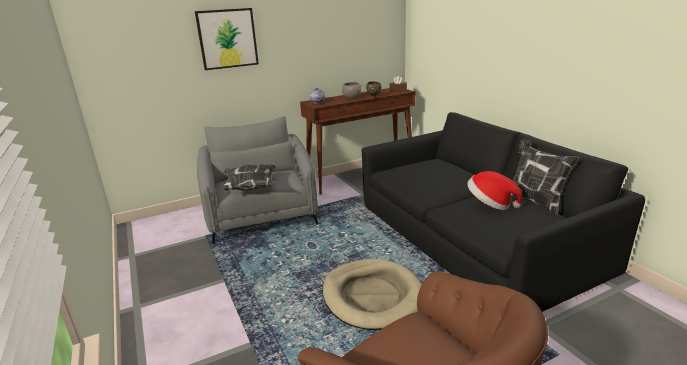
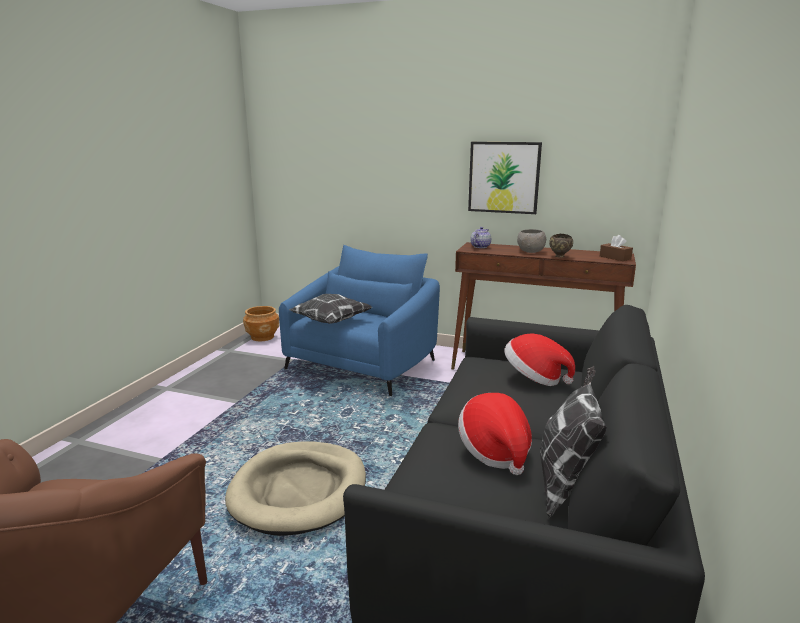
camera: 45 degrees right, 5 degrees down
(141, 234) = (262, 337): none -> brown planter
(227, 38) = (392, 150): picture -> picture (504, 177)
(262, 216) = (363, 364): grey armchair -> blue armchair
(432, 168) = (534, 378): none -> hat

